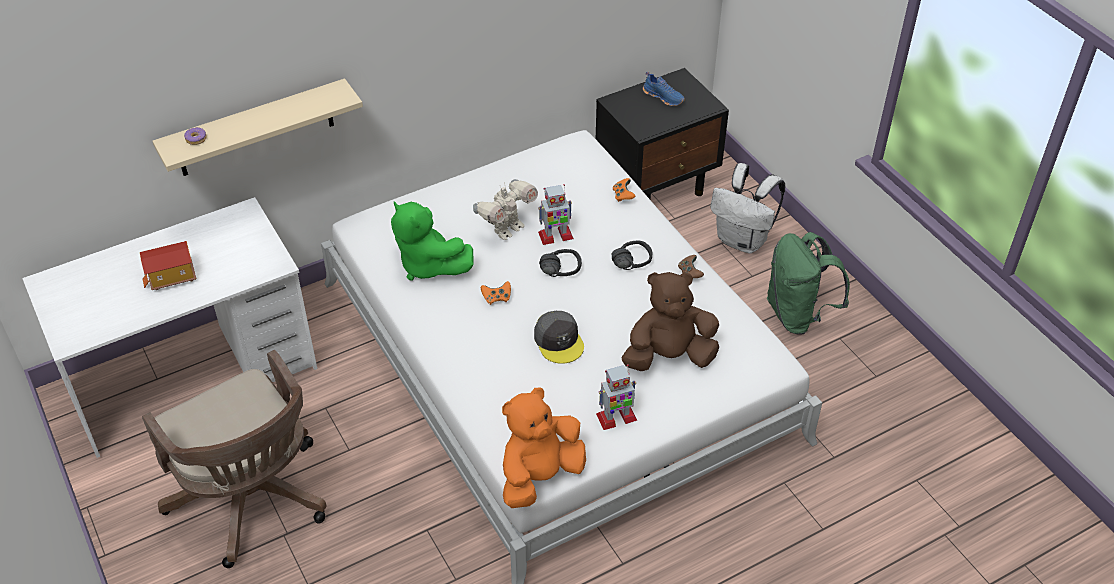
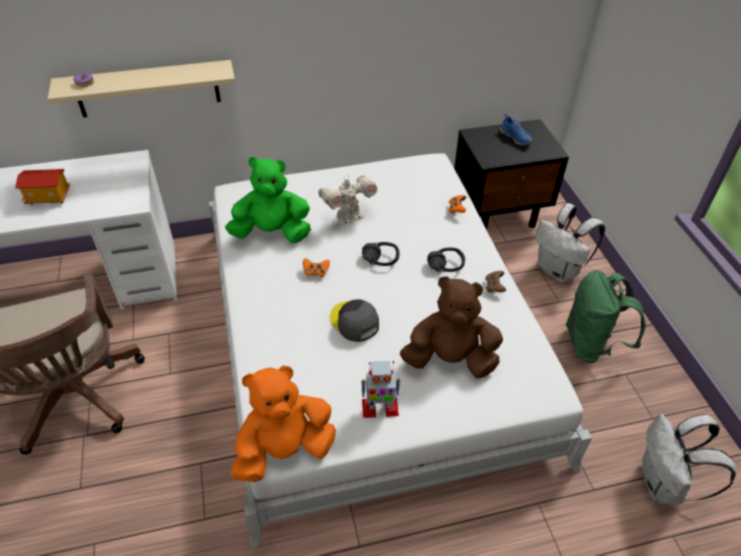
camera: 15 degrees right, 0 degrees up
(428, 265) = (272, 233): green plush toy -> green plush toy turned 120 degrees clockwise
(555, 236) = (386, 230): toy robot -> none
(559, 341) = (354, 322): grey cap -> grey cap turned 150 degrees clockwise
(899, 436) = (663, 484): none -> white backpack

